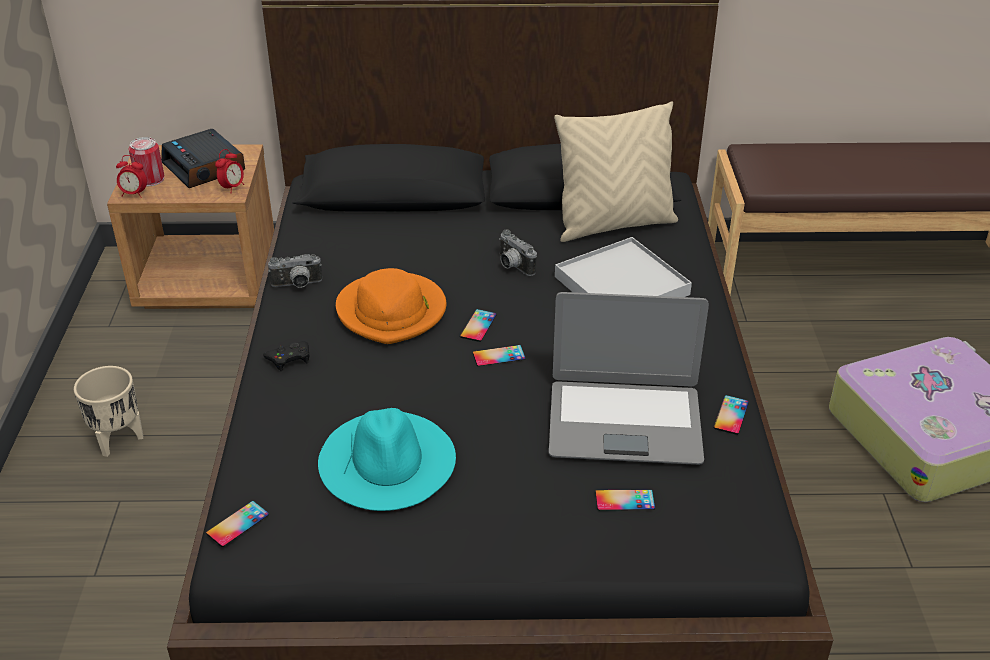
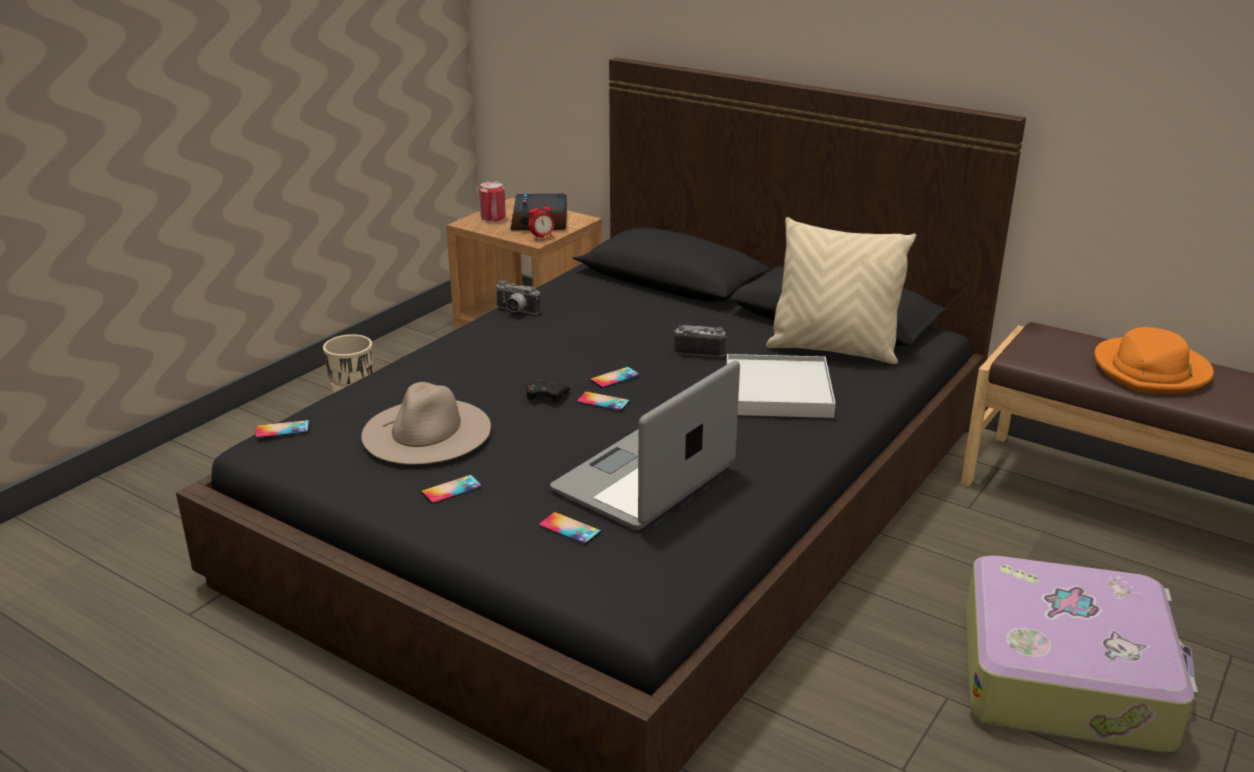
camera: 35 degrees right, 10 degrees down
(134, 194) = (470, 224): alarm clock -> none
(289, 359) = (448, 352): black game controller -> black game controller (546, 396)
(387, 459) = (427, 431): turquoise hat -> beige hat
(392, 312) = (561, 348): orange hat -> orange hat (1151, 371)
(512, 266) = (700, 350): camera -> camera turned 105 degrees clockwise
(624, 422) = (645, 480): laptop -> laptop turned 90 degrees clockwise
(731, 415) = (749, 511): phone -> phone (451, 489)

